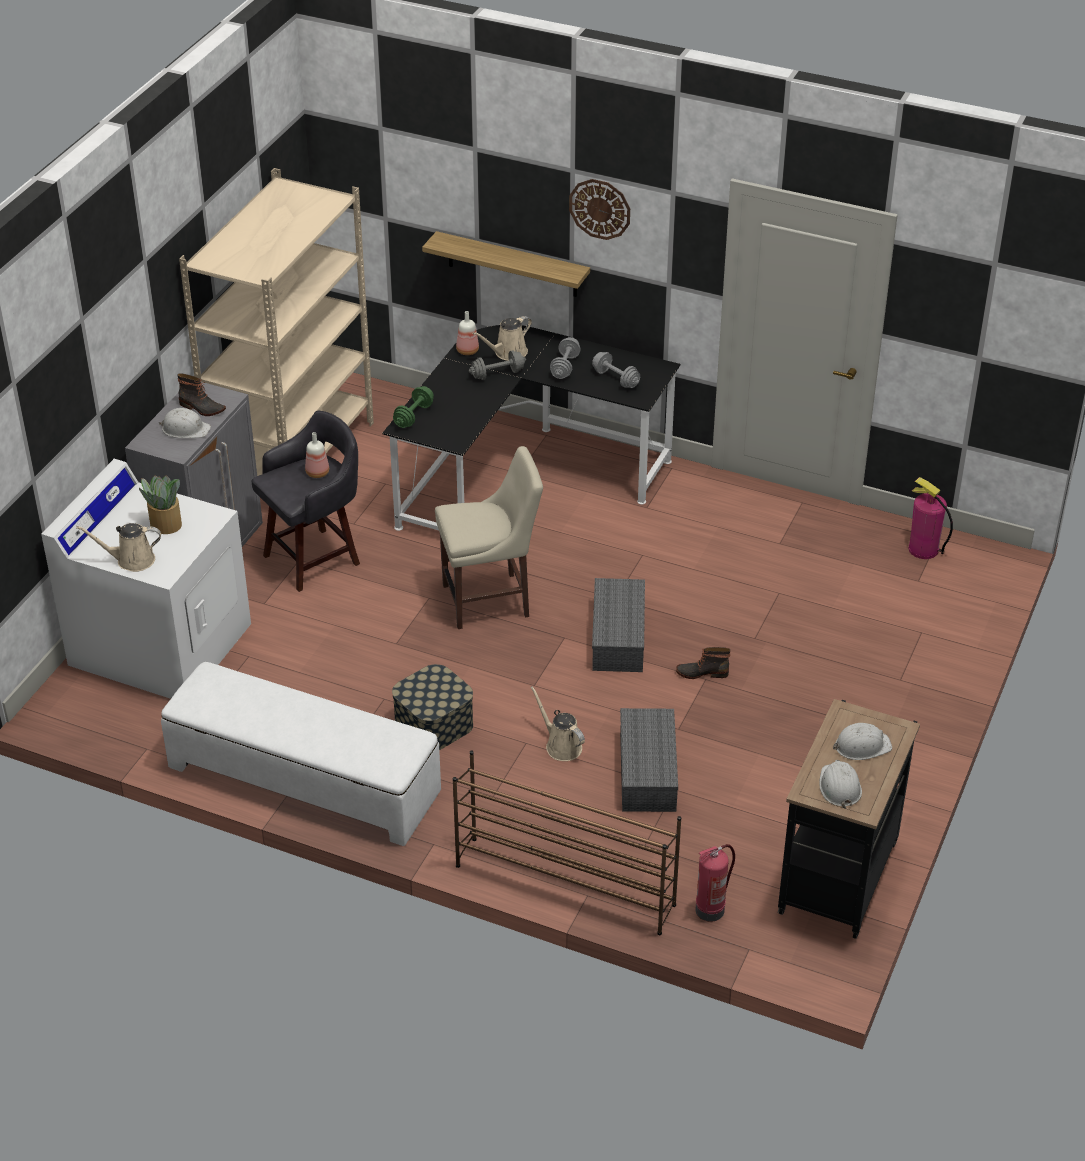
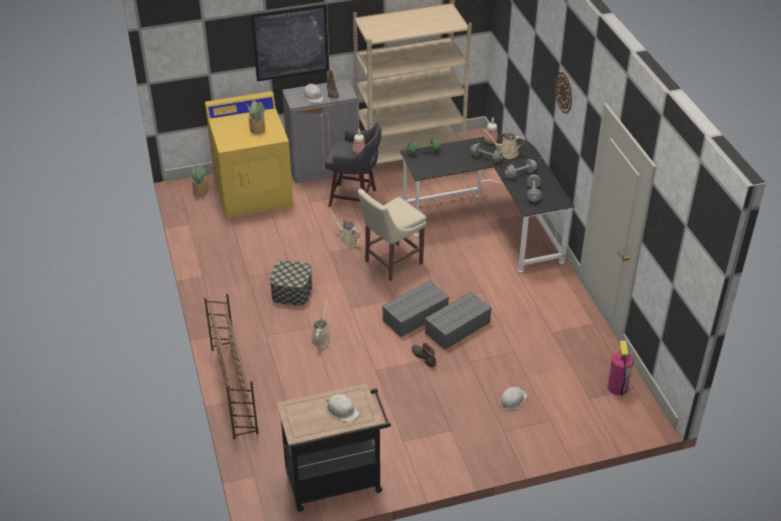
camera: 50 degrees right, 0 degrees up
(85, 698) = (200, 191): none -> potted plant
(118, 356) = (290, 42): none -> picture
(131, 560) = (225, 134): beige watering can -> beige watering can (347, 240)
(161, 643) = (253, 190): white washing machine -> yellow washing machine
(302, 779) = (217, 274): white bench -> none
(491, 600) = (391, 263): beige chair -> beige chair turned 105 degrees clockwise
(512, 265) = (536, 108): shelf -> none
(649, 773) = (334, 377): grey storage box -> grey storage box (457, 328)
(710, 909) = (267, 447): fire extinguisher -> none
(839, 787) = (303, 417): white hard hat -> white hard hat (512, 399)

